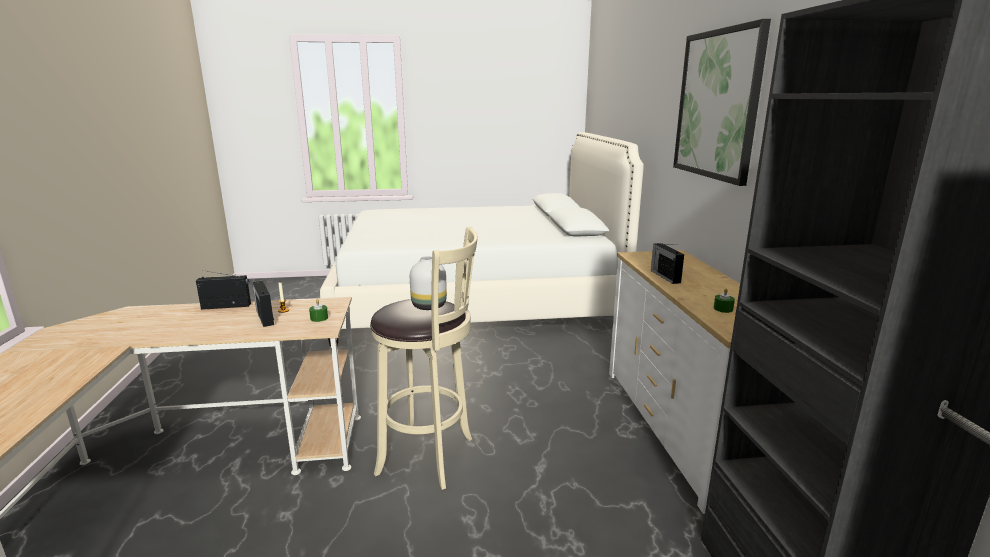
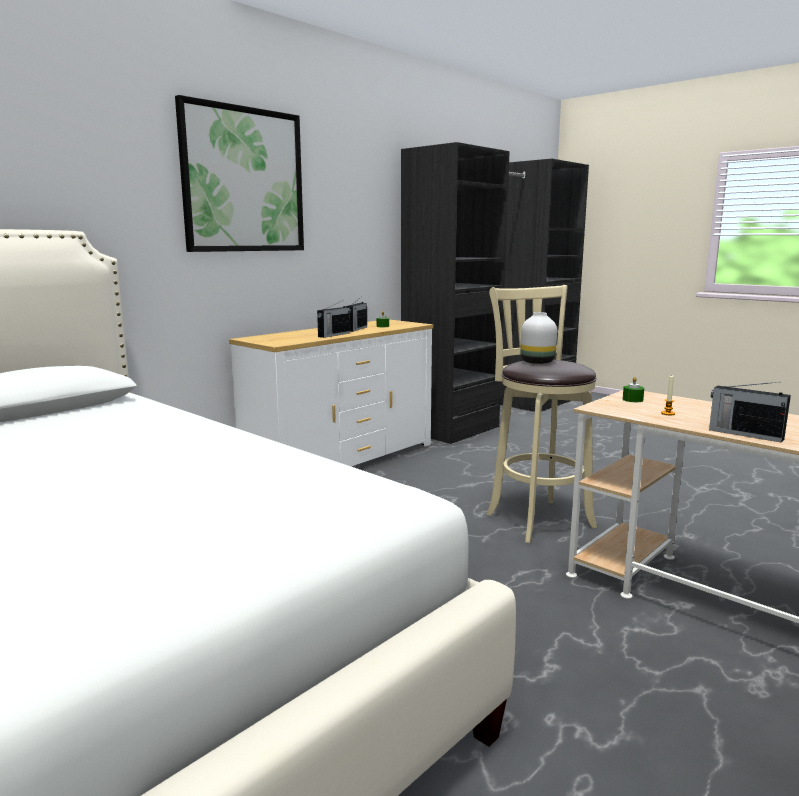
camera: 130 degrees left, 5 degrees down
(265, 317) = (693, 413): radio -> radio (356, 329)

